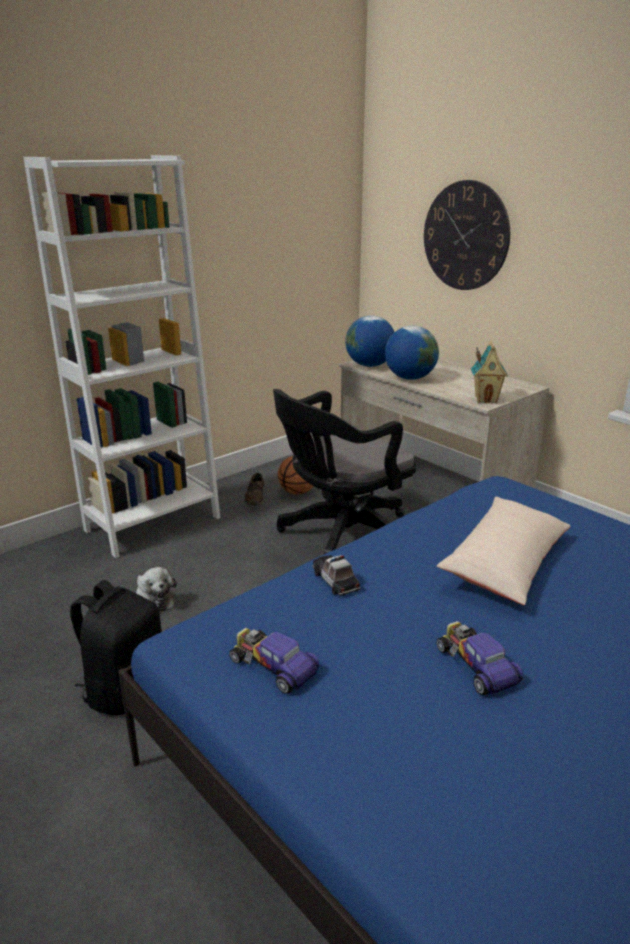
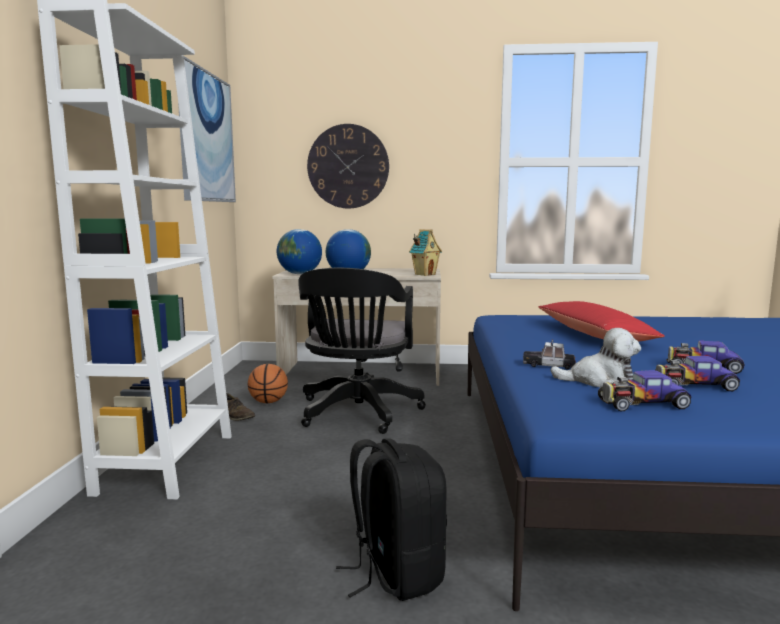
camera: 45 degrees left, 15 degrees down
(153, 600) = (286, 508): plush toy -> plush toy (599, 381)
(302, 204) = (206, 137): none -> picture
(384, 678) = (693, 385): none -> toy car
(505, 562) = (595, 335): beige pillow -> red pillow

